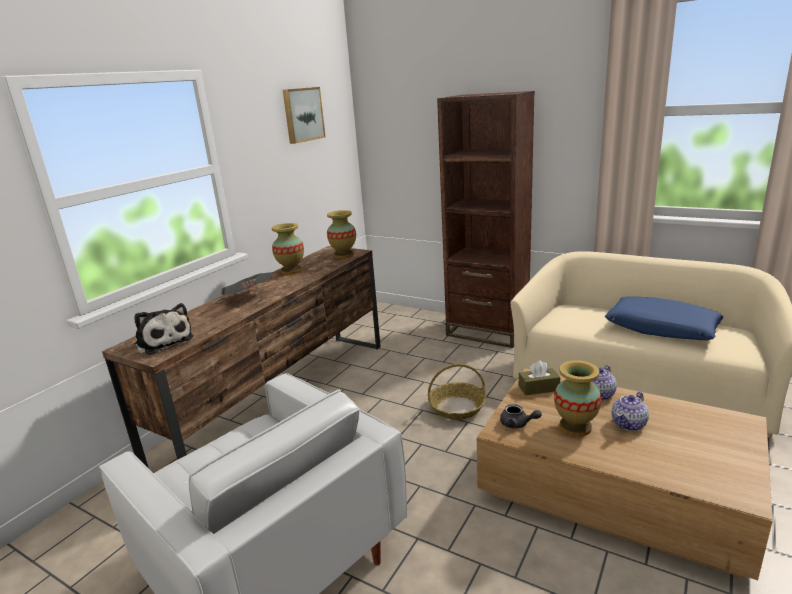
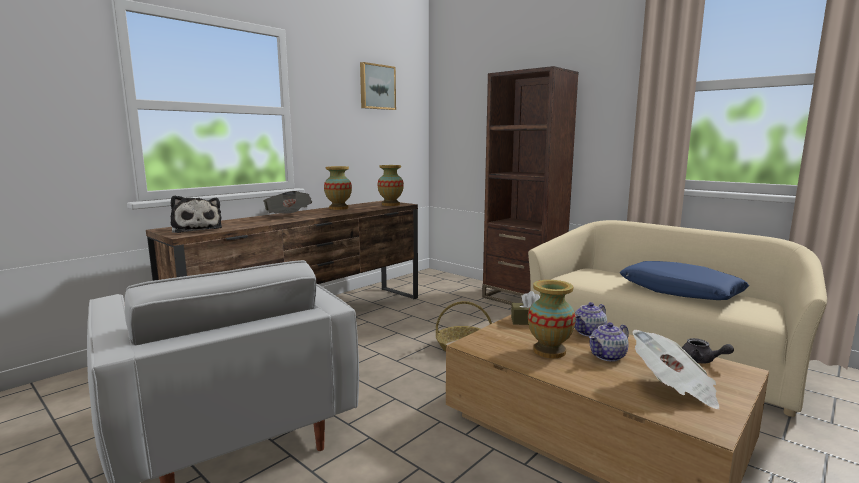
camera: 10 degrees right, 10 degrees down
(517, 424) = (492, 342): grey teapot -> grey teapot (701, 361)
(700, 455) = (674, 388): none -> newspaper

